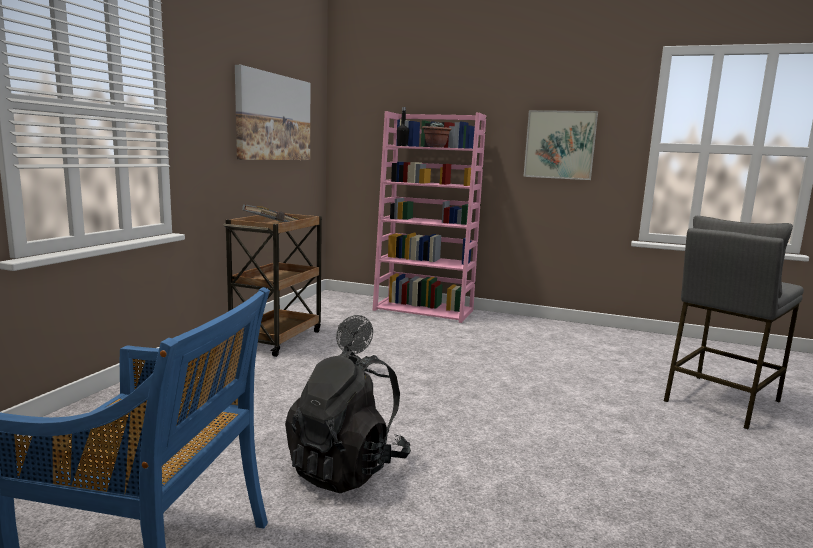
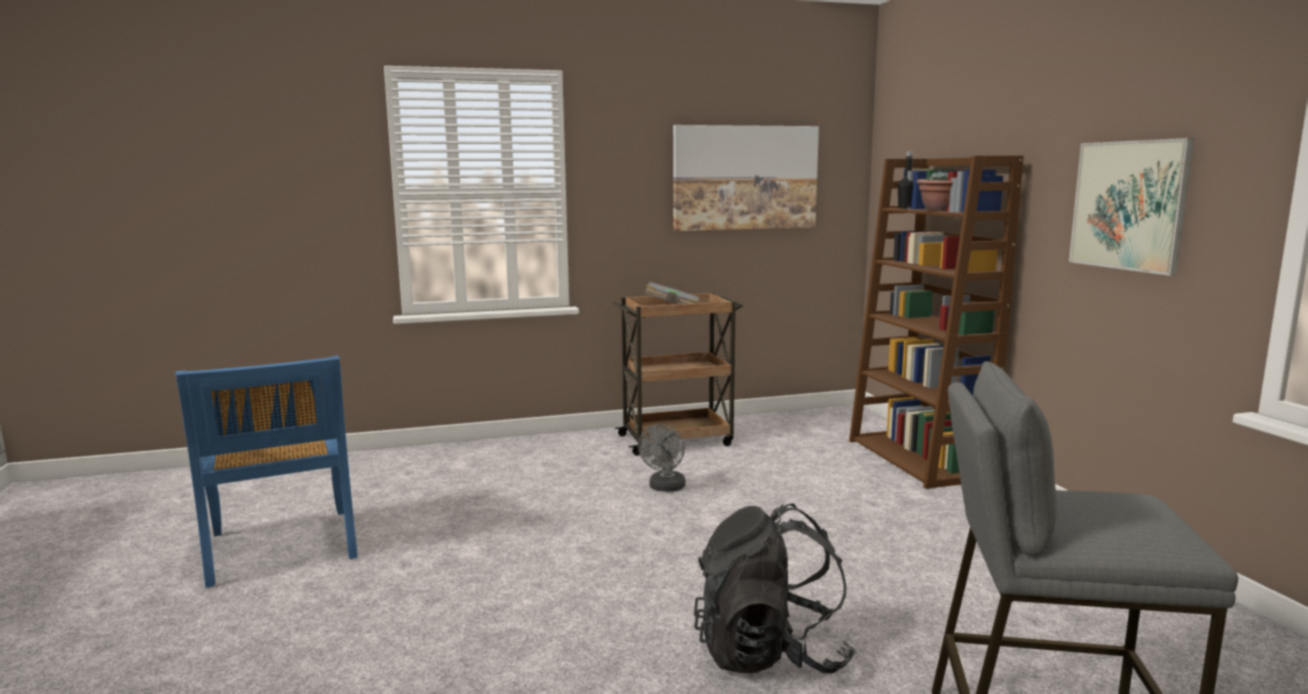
camera: 55 degrees right, 0 degrees up
(347, 469) = (465, 556): black backpack -> black backpack (770, 653)
(424, 310) = (919, 459): pink bookcase -> brown bookcase

